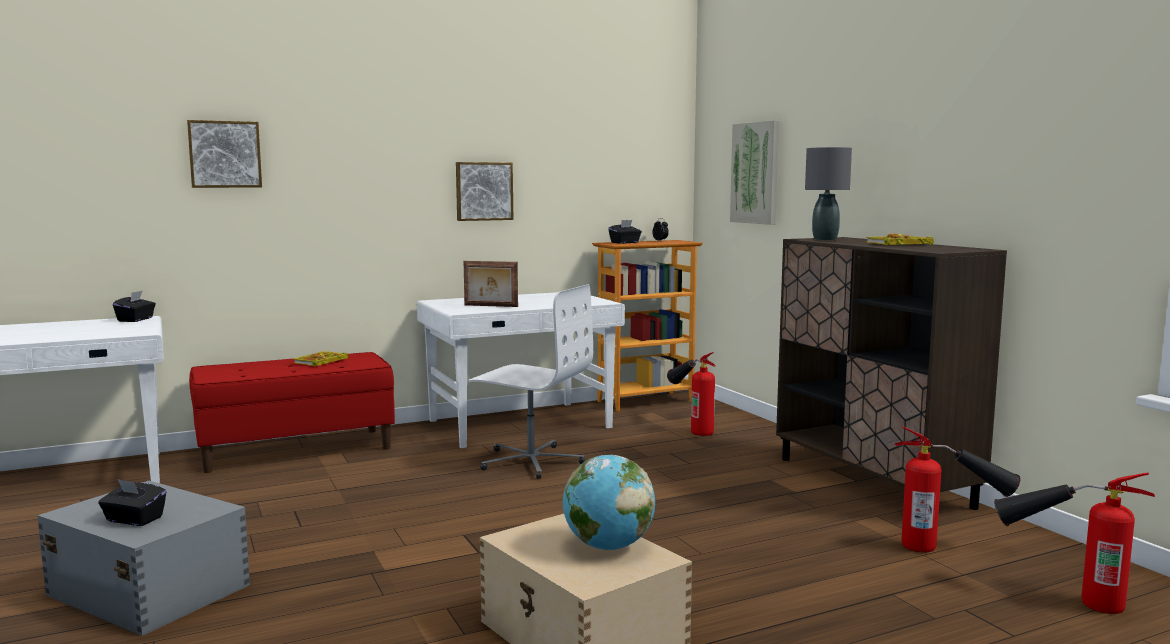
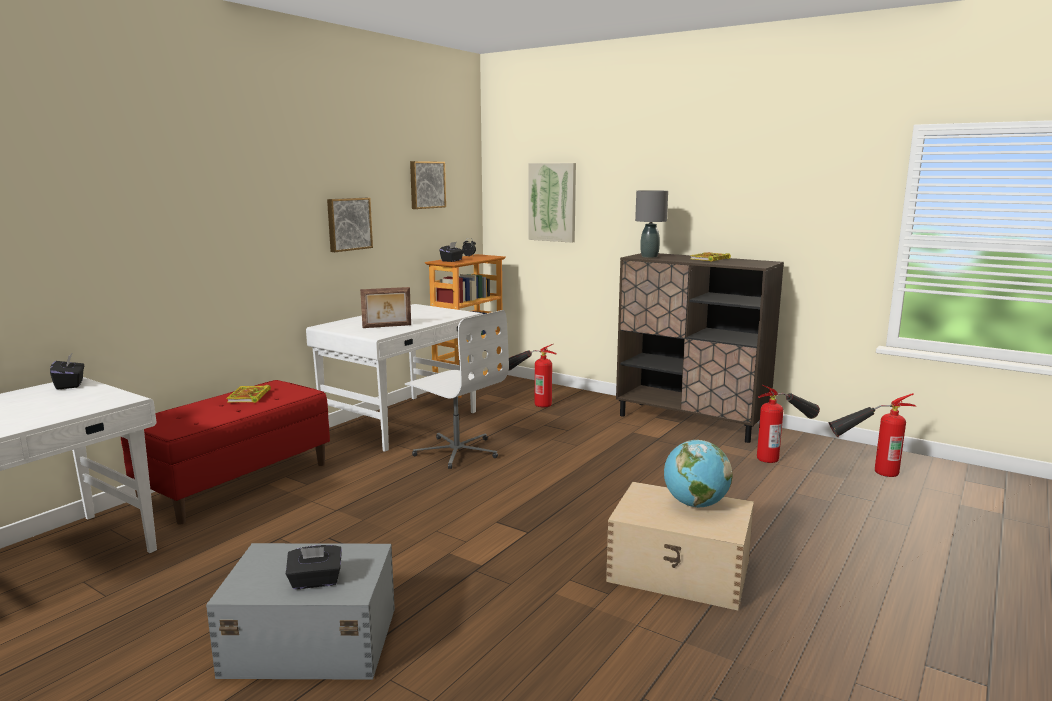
camera: 30 degrees left, 5 degrees up
(225, 154) = (132, 201): picture -> picture (426, 185)
(531, 461) = (457, 451): white office chair -> white office chair turned 45 degrees clockwise

